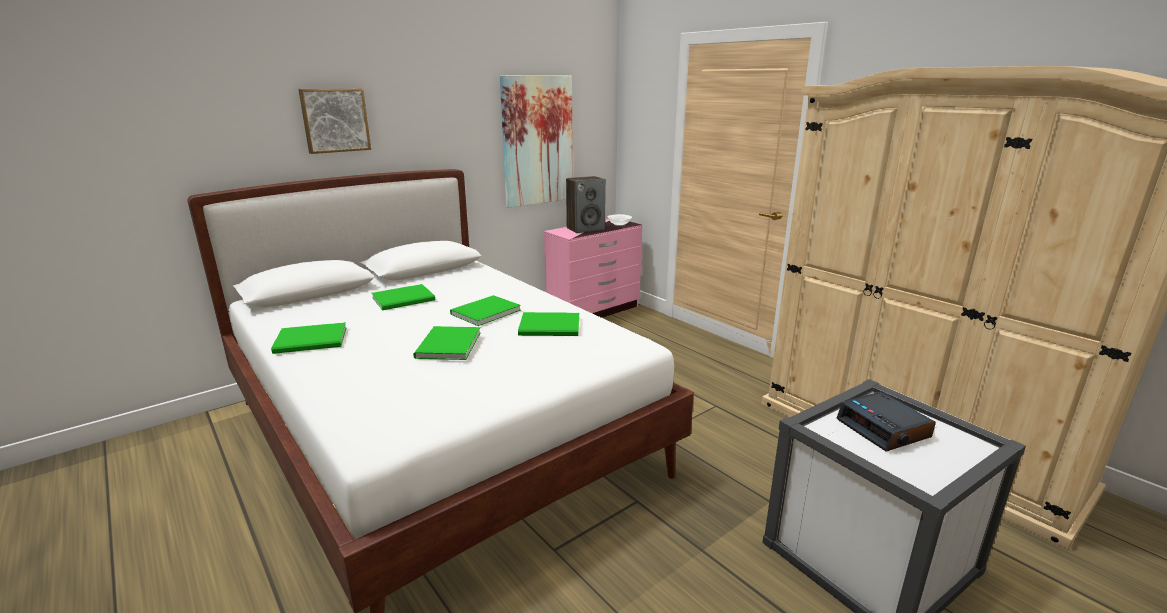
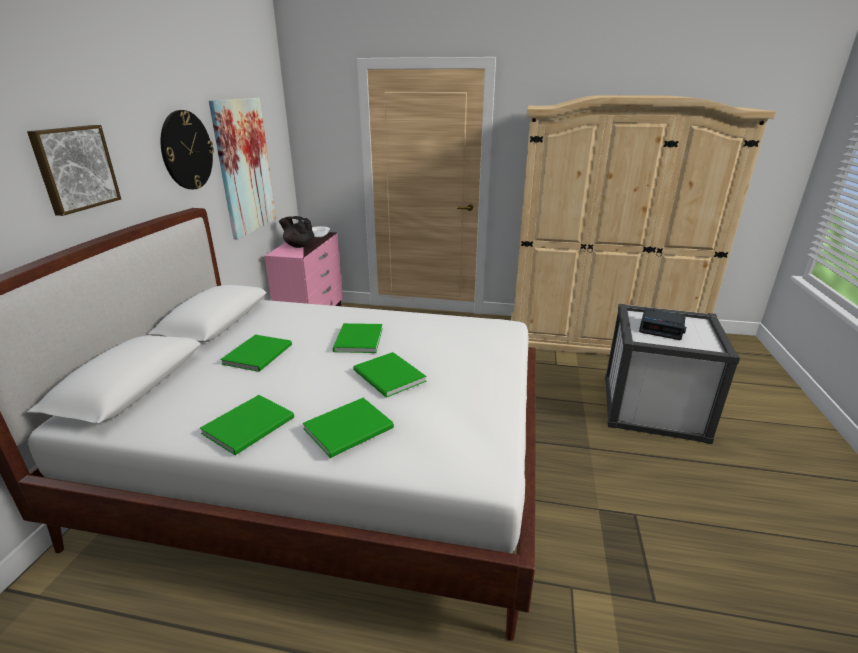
camera: 40 degrees left, 5 degrees up
(461, 118) = (186, 150): none -> wall clock
(551, 327) = (430, 333): green book -> green book (351, 428)
(585, 229) = (299, 246): speaker -> black teapot

